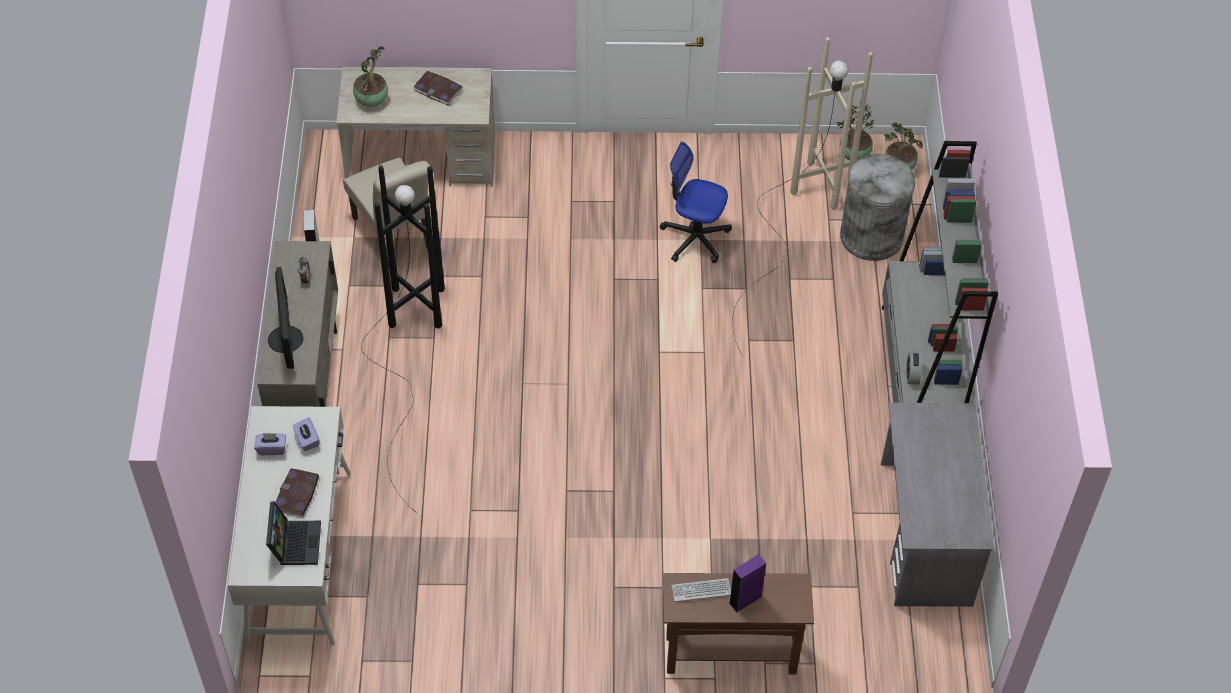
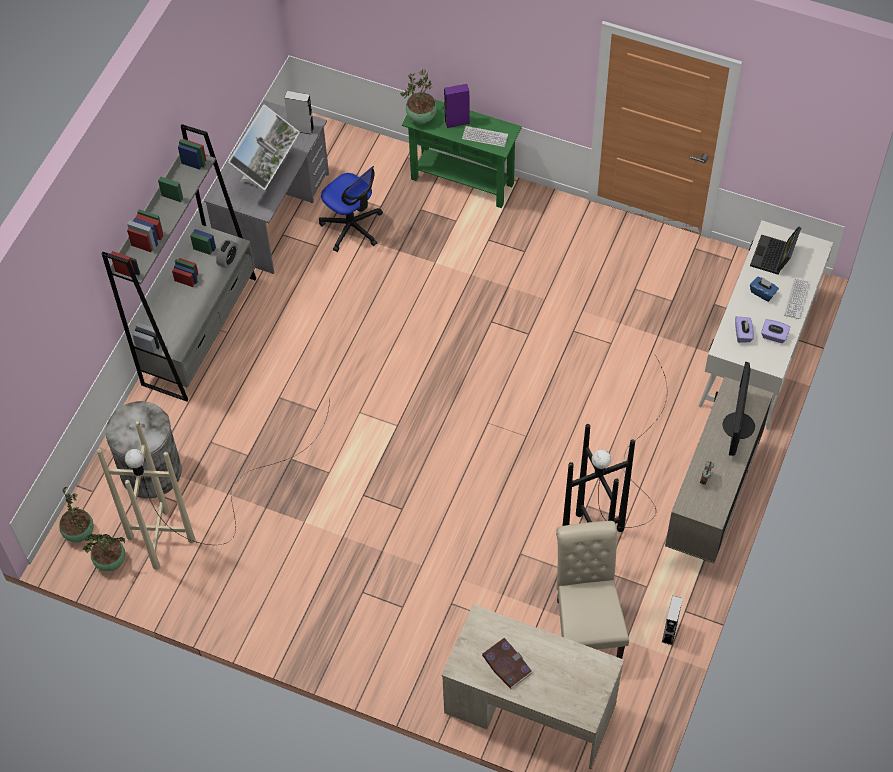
camera: 155 degrees left, 5 degrees up
(255, 499) = (796, 299): none -> keyboard
(297, 494) = (763, 293): book -> blue tissue box
(372, 101) = (578, 674): potted plant -> potted plant (421, 118)
(695, 237) = (308, 525): office chair -> office chair (352, 227)
(730, 654) = (462, 181): brown console table -> green console table
(923, 452) = (267, 177): none -> monitor
(925, 526) = (301, 128): none -> grey speaker

